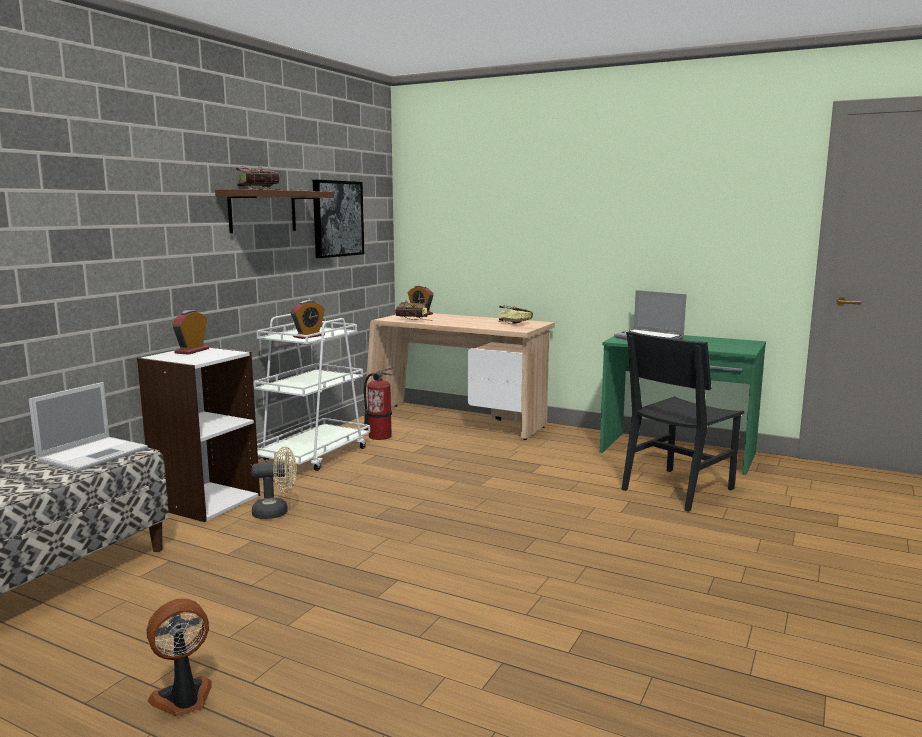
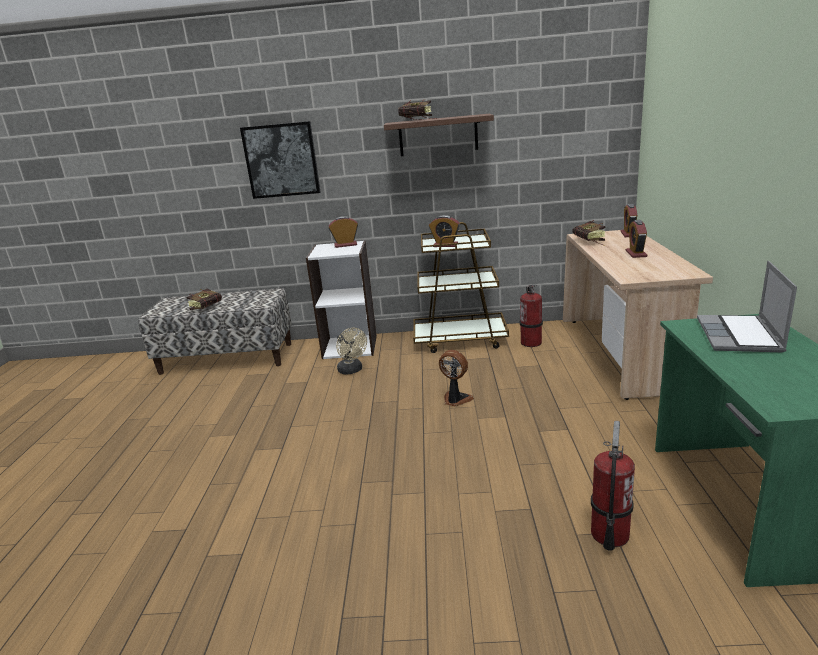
camera: 65 degrees right, 10 degrees up
(94, 454) = (254, 299): laptop -> none
(183, 699) = (131, 441): fan -> fan (456, 400)
(314, 455) = (460, 340): white cart -> brown cart
(337, 218) = (539, 134): picture -> picture (281, 160)
(471, 320) = (636, 254): none -> alarm clock
(512, 323) = (658, 267): book -> book (209, 307)
(677, 489) = (609, 534): black chair -> fire extinguisher

